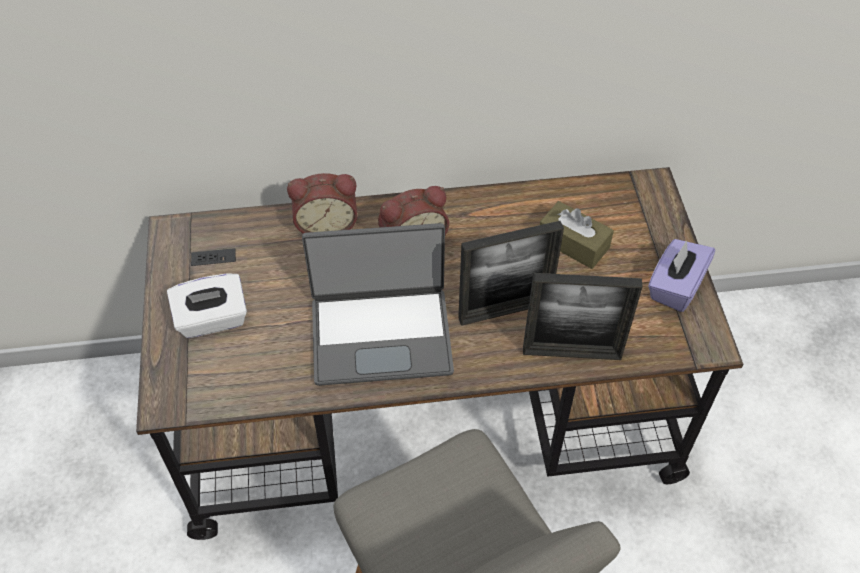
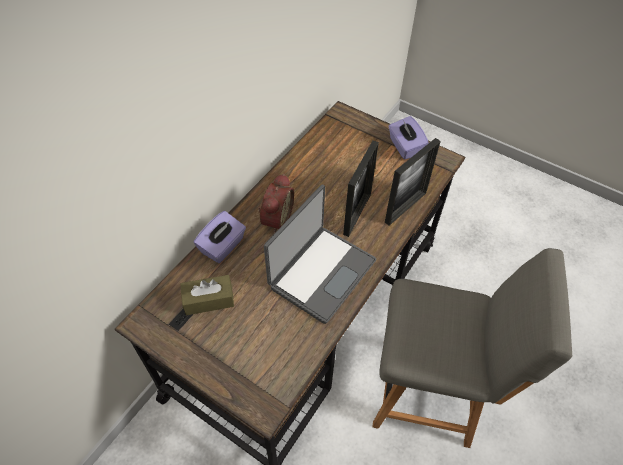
camera: 50 degrees left, 0 degrees up
(212, 320) = (230, 345): white tissue box -> none
(326, 224) = (223, 246): alarm clock -> purple tissue box
(573, 243) = (344, 162): brown tissue box -> brown tissue box (209, 300)

